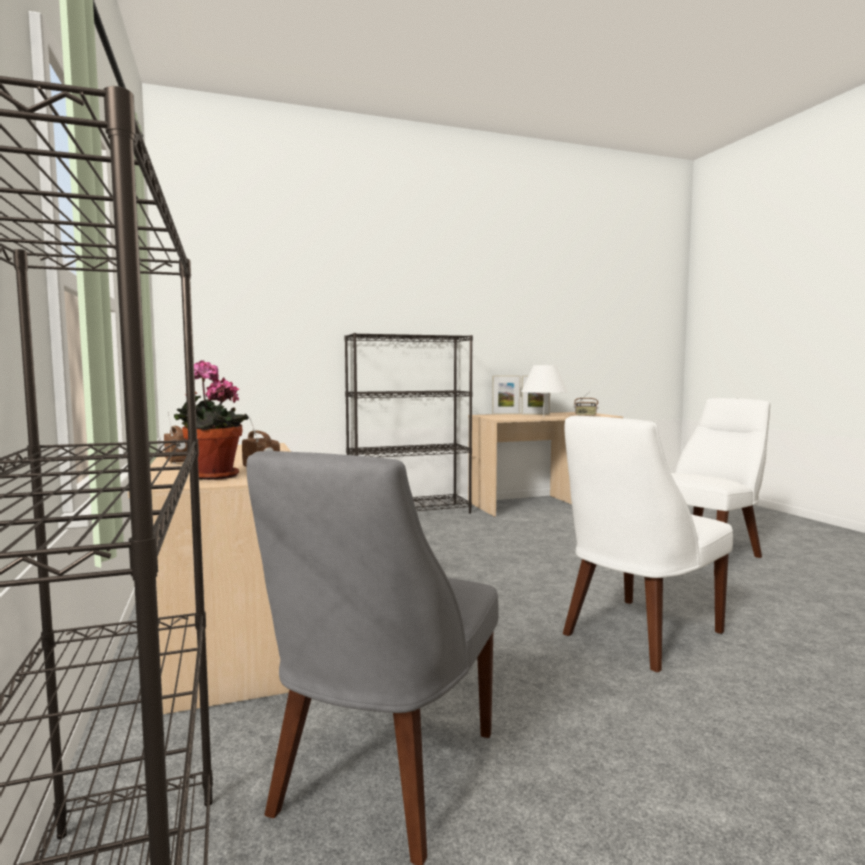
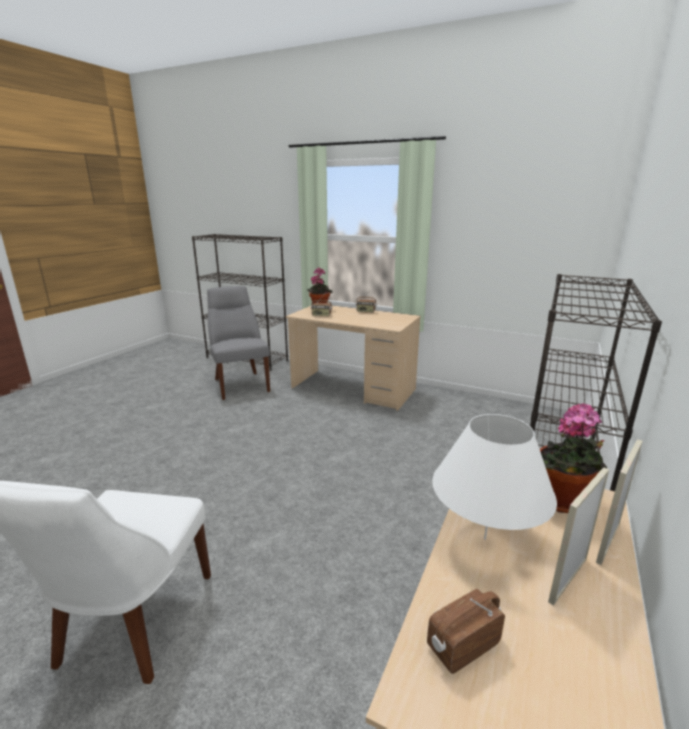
camera: 135 degrees right, 15 degrees up
(497, 415) = (561, 503): none -> potted plant
(637, 635) = (187, 458): white chair -> none

